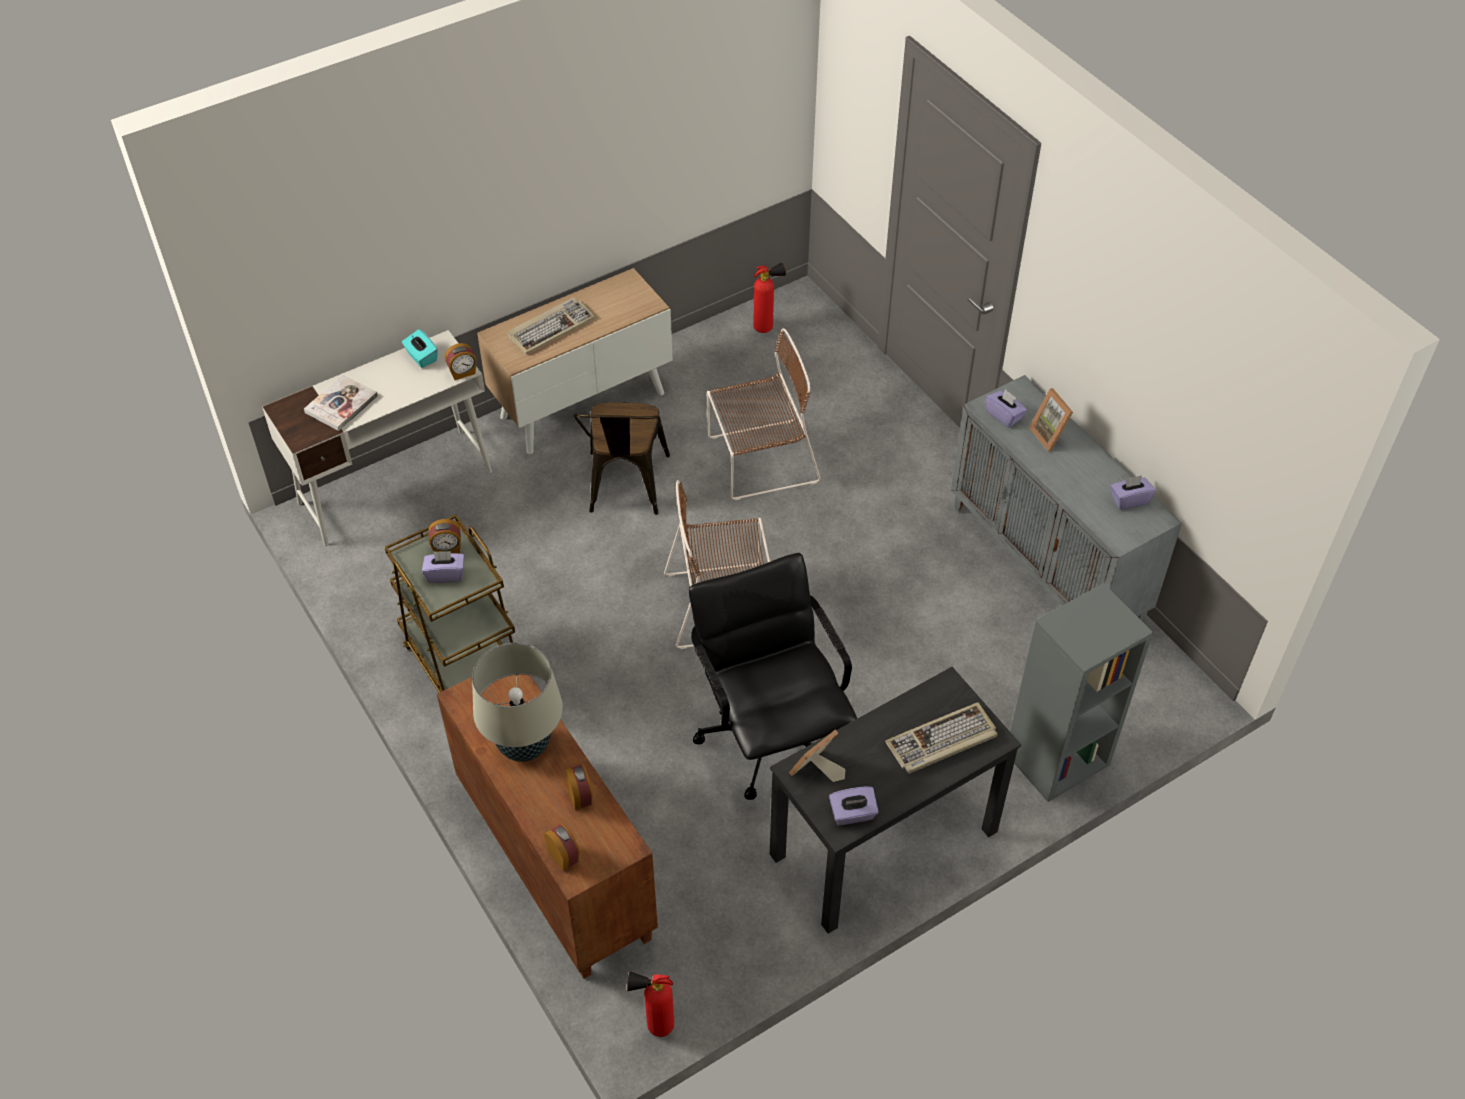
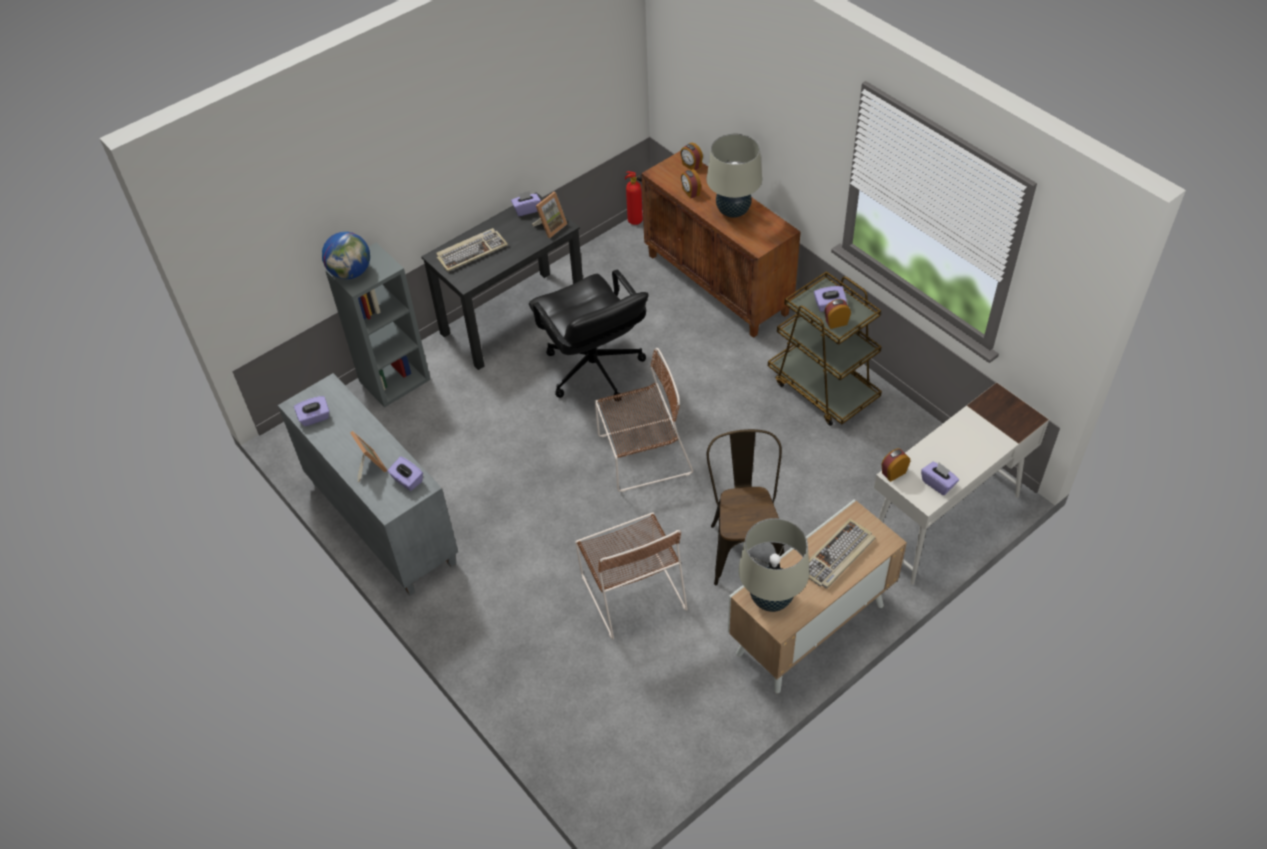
camera: 175 degrees right, 0 degrees up
(341, 404) = (982, 429): book -> none
(421, 357) = (938, 483): turquoise tissue box -> purple tissue box
(630, 301) = (771, 599): none -> beige table lamp
(759, 460) = (632, 589): brown chair -> brown chair turned 90 degrees counterclockwise
(767, 327) = (646, 755): fire extinguisher -> none
(1112, 621) = (351, 272): none -> globe

